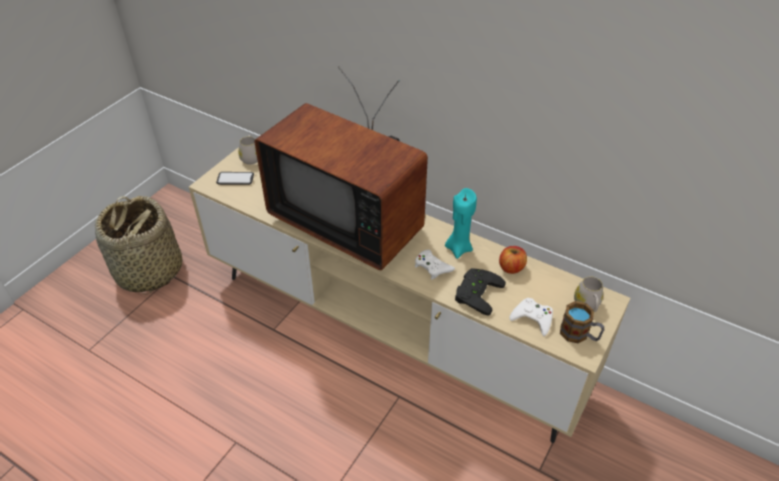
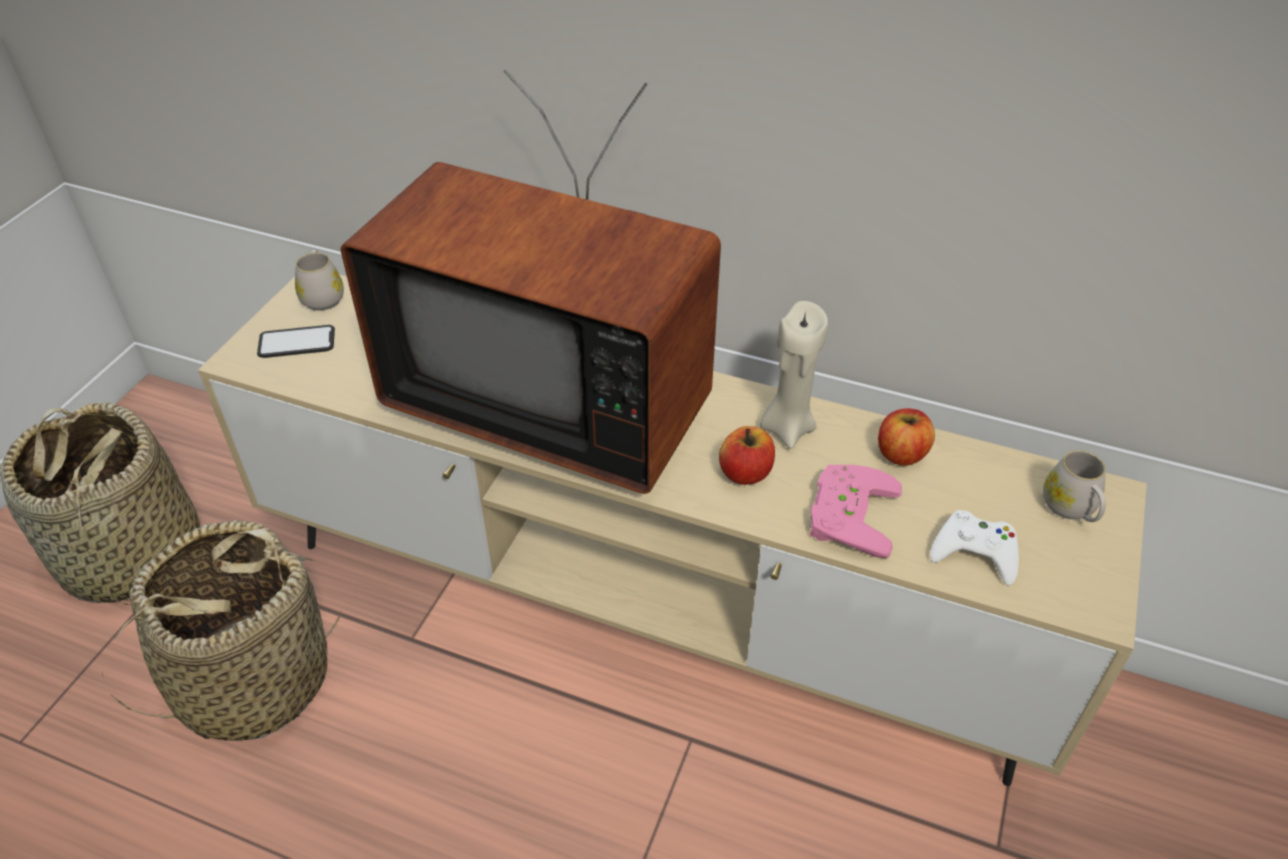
camera: 10 degrees left, 0 degrees up
(197, 337) = (253, 679): none -> basket
(432, 267) = (745, 473): white game controller -> apple
(458, 248) = (787, 427): turquoise candle -> beige candle
(475, 292) = (846, 513): black game controller -> pink game controller
(579, 335) = (1076, 573): mug -> none

